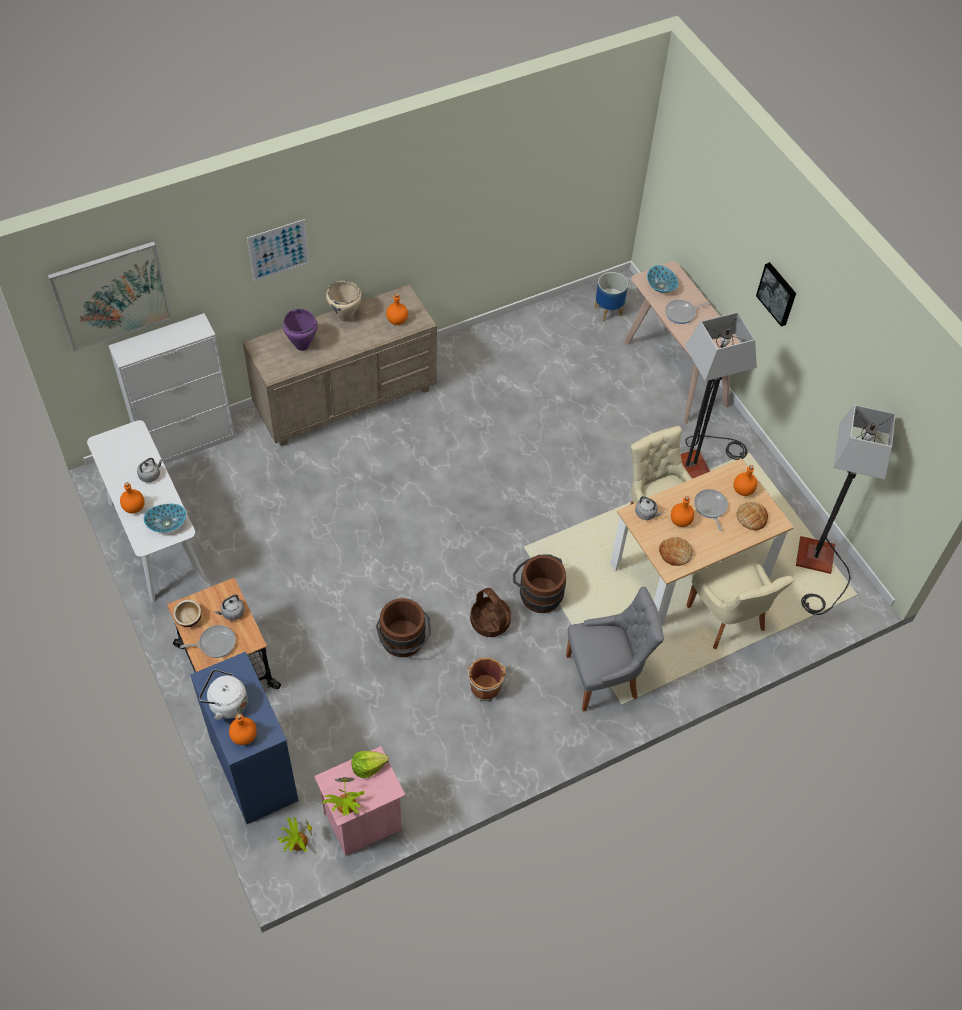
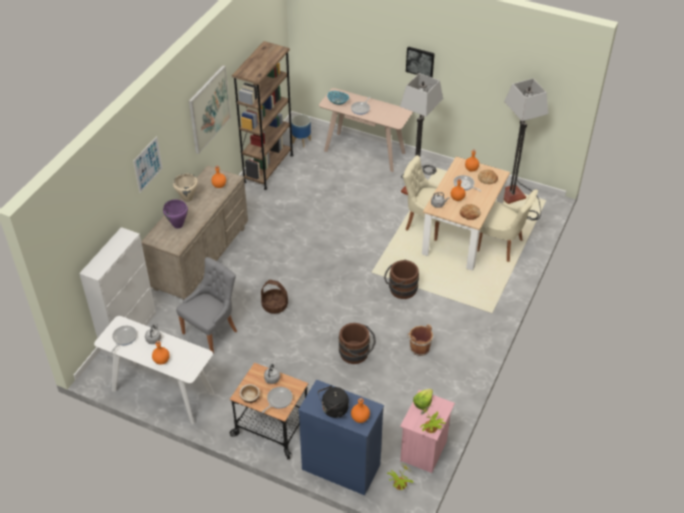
camera: 35 degrees left, 10 degrees down
(111, 295) = (76, 233): picture -> picture (209, 109)
(122, 452) = (124, 338): none -> frying pan
(166, 523) = (190, 356): bowl -> none
(226, 704) = (333, 410): white kettle -> black kettle
(490, 621) = (390, 316): basket -> basket (275, 305)
(532, 325) = (268, 168): none -> brown bookcase
(604, 677) = (471, 306): grey chair -> grey chair (212, 331)

